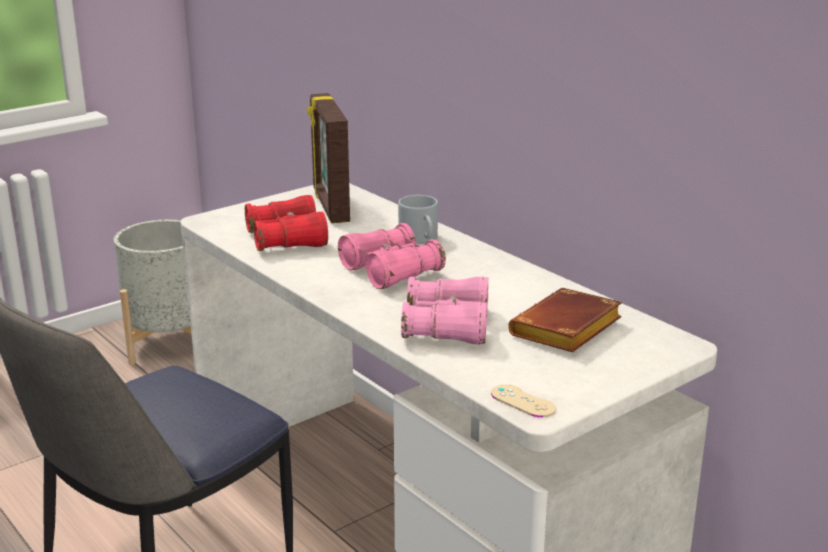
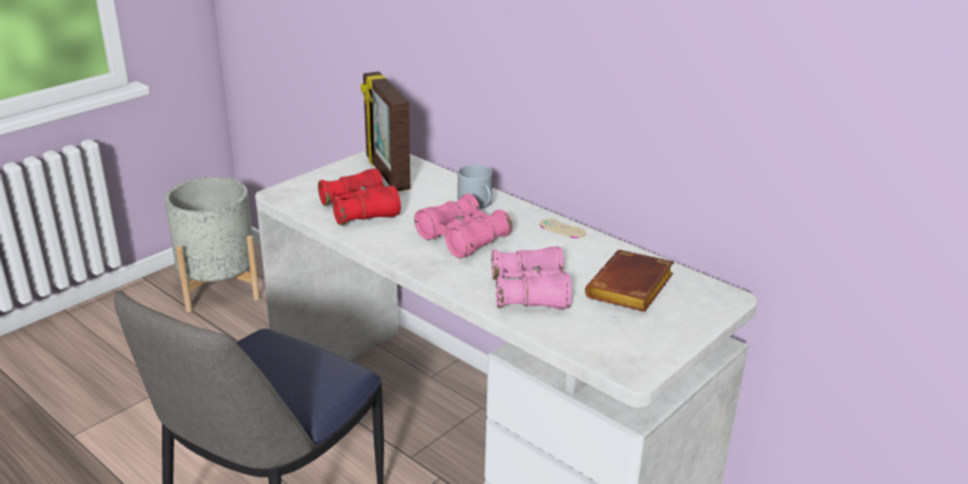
camera: 10 degrees left, 5 degrees up
(523, 401) = (618, 362): beige game controller -> beige game controller (562, 229)

